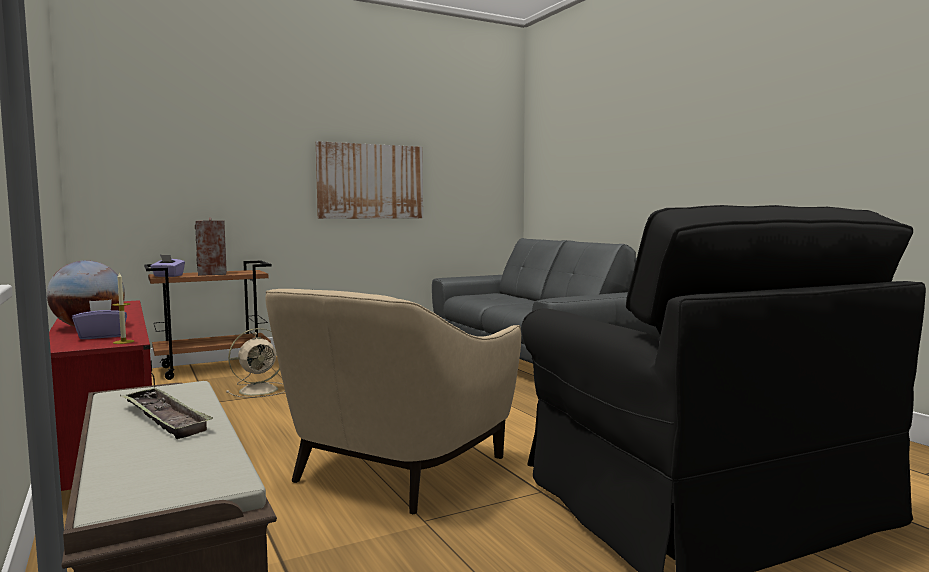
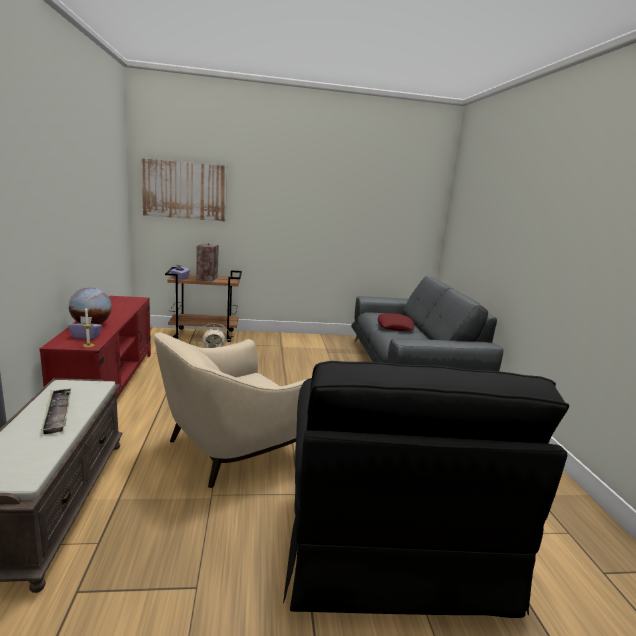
camera: 20 degrees right, 10 degrees up
(371, 181) = (321, 223): picture -> picture (185, 190)
(509, 301) = (395, 326): none -> red pillow

